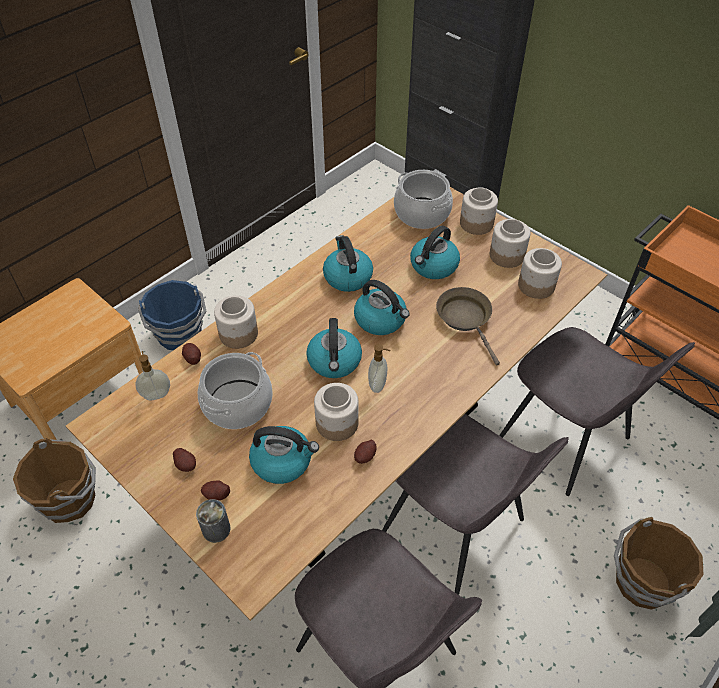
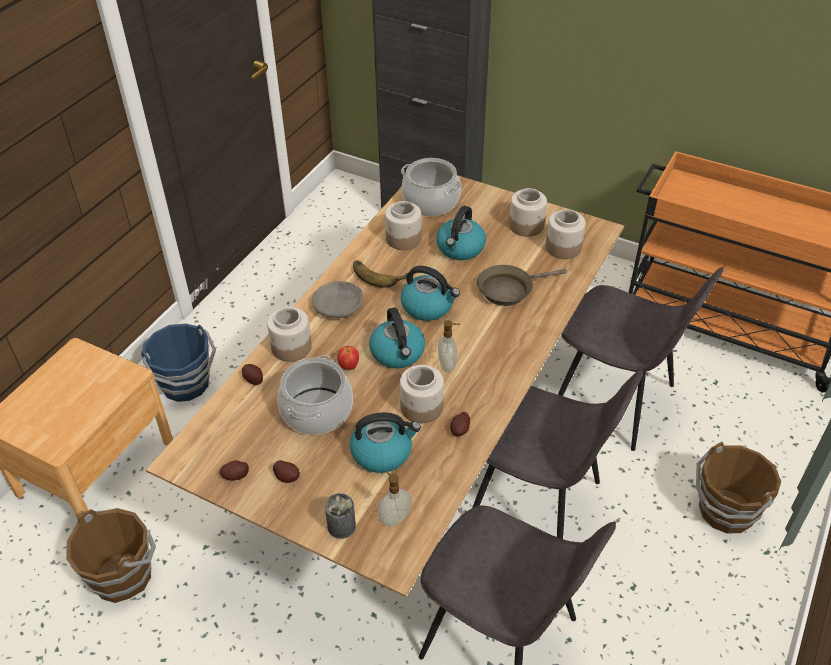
camera: 15 degrees left, 5 degrees down
(156, 394) = (230, 420): soap dispenser -> soap dispenser (394, 517)
(216, 495) = (329, 496): potato -> potato (235, 476)
(284, 365) = (349, 366): none -> apple
(297, 301) = (339, 306): none -> grey bowl
(347, 276) = (380, 273): kettle -> banana
(466, 319) = (509, 290): brown frying pan -> brown frying pan turned 75 degrees counterclockwise
(476, 224) = (487, 202): jar -> jar (403, 239)

